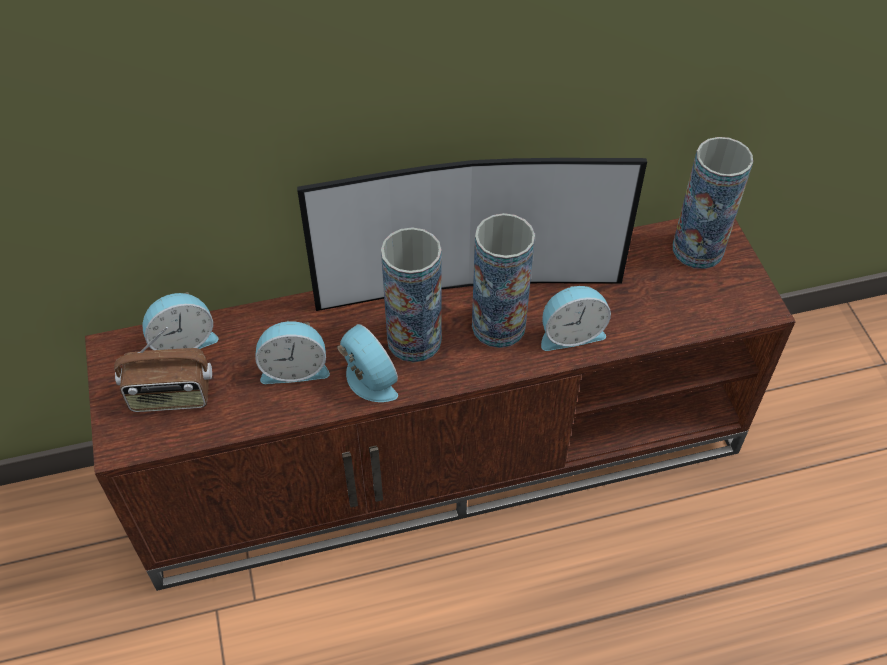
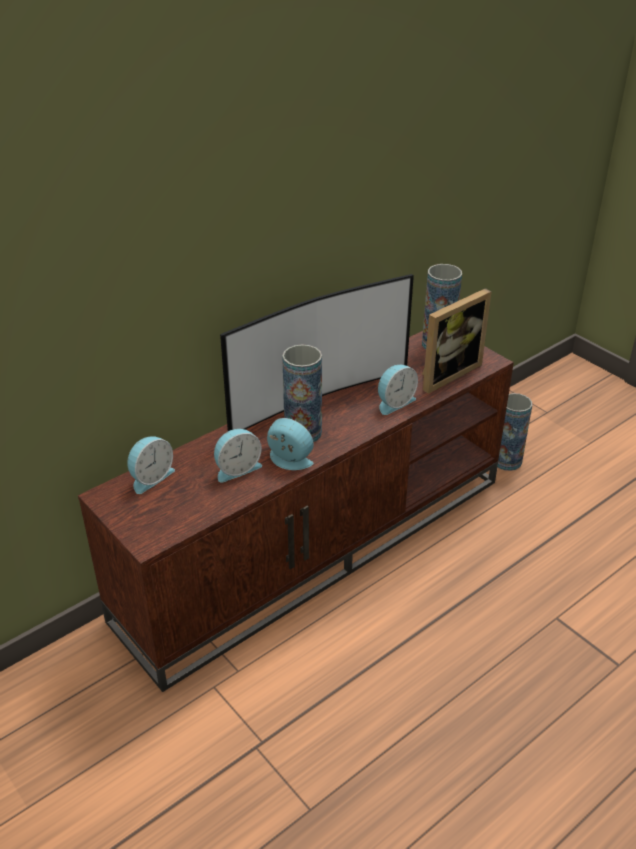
camera: 25 degrees left, 15 degrees down
(171, 396) = (164, 507): radio -> none
(498, 326) = (349, 411): vase -> vase (507, 461)
(677, 306) = (446, 373): none -> picture frame

